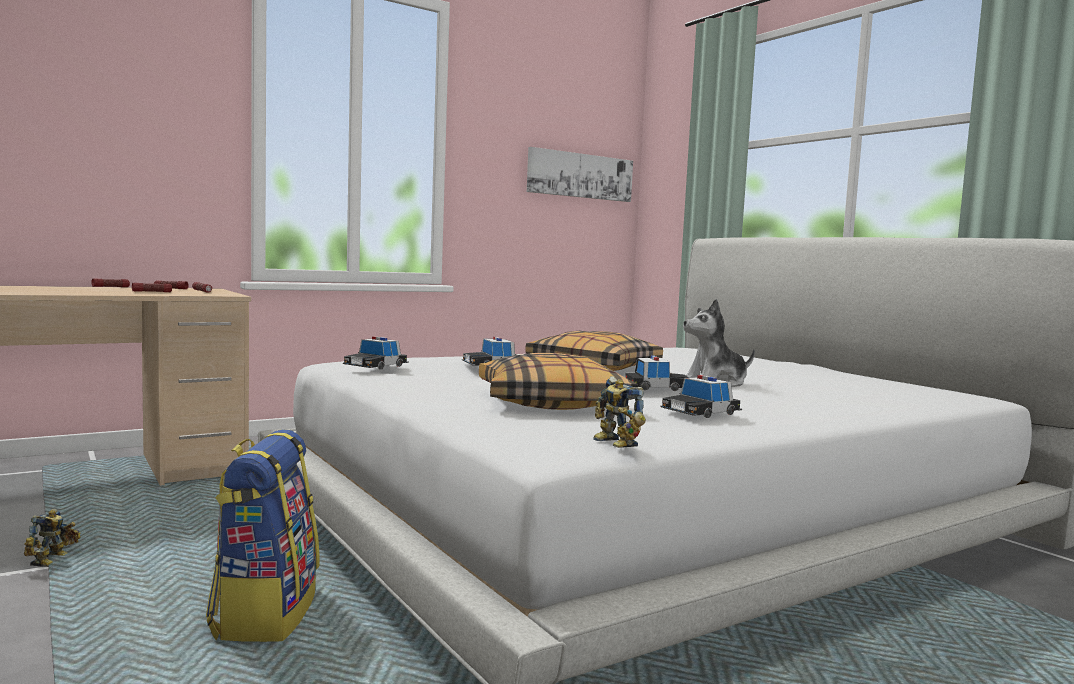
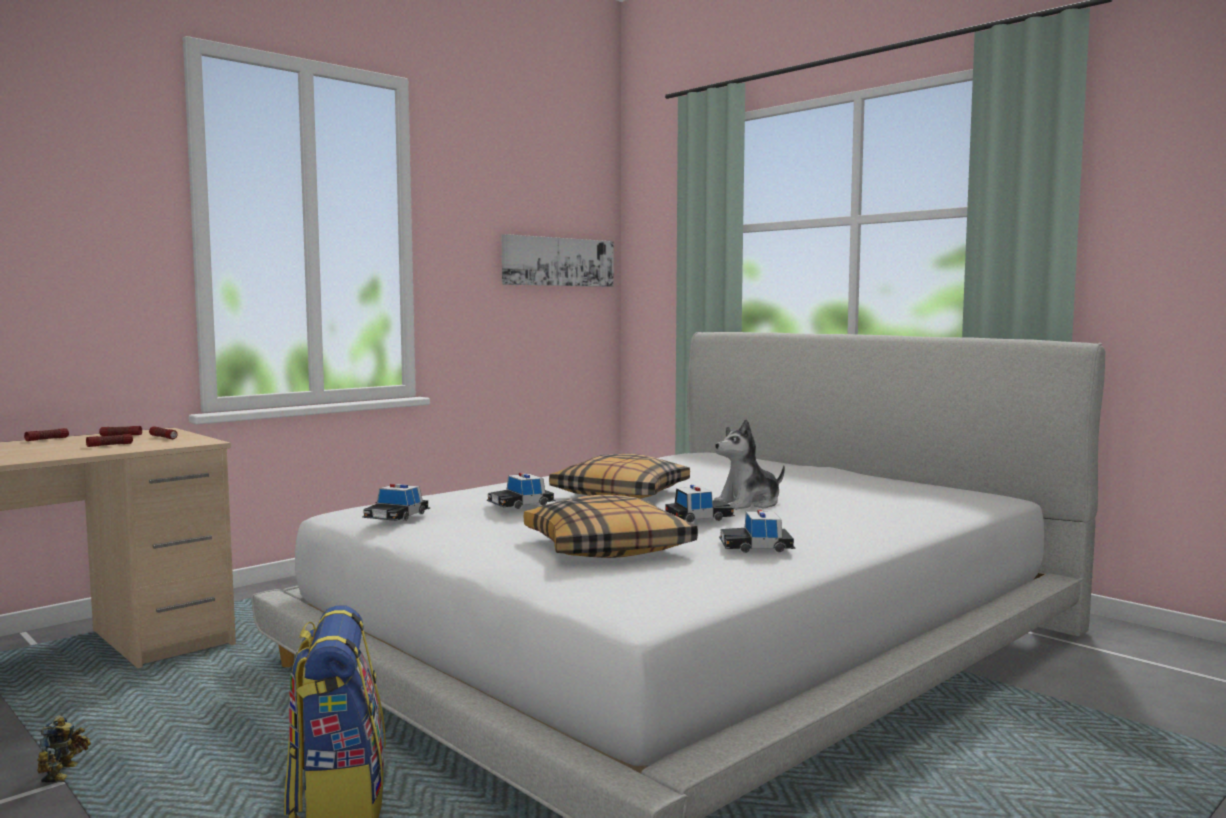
camera: 10 degrees left, 0 degrees up
(613, 443) = (695, 595): toy robot -> none
(701, 412) = (756, 546): toy car -> toy car turned 45 degrees clockwise

